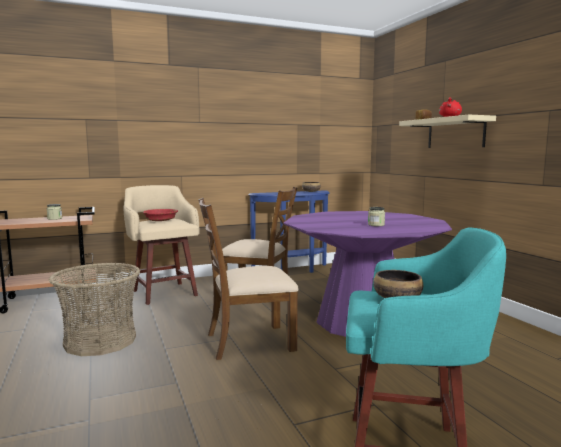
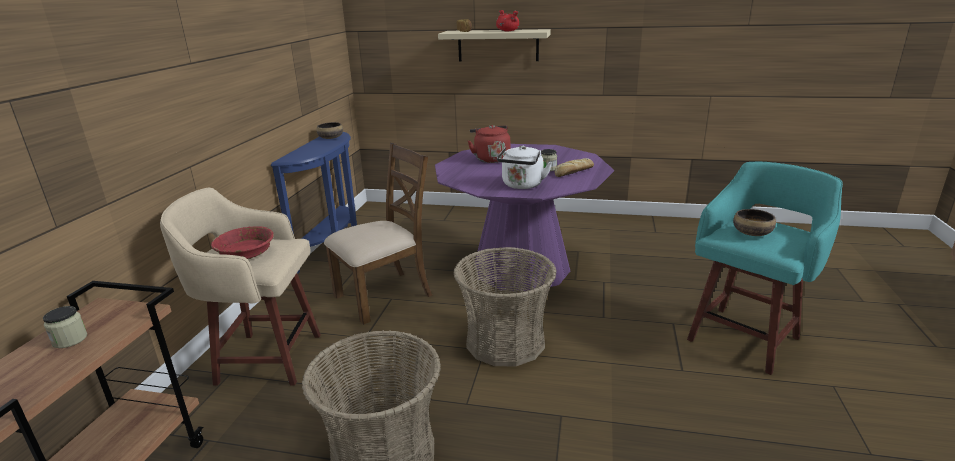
camera: 55 degrees left, 15 degrees up
(249, 341) = (505, 342): brown chair -> basket
(323, 225) = (522, 185): none -> white kettle
(365, 215) = (491, 159): none -> red kettle
(384, 229) = (573, 172): none -> bread

